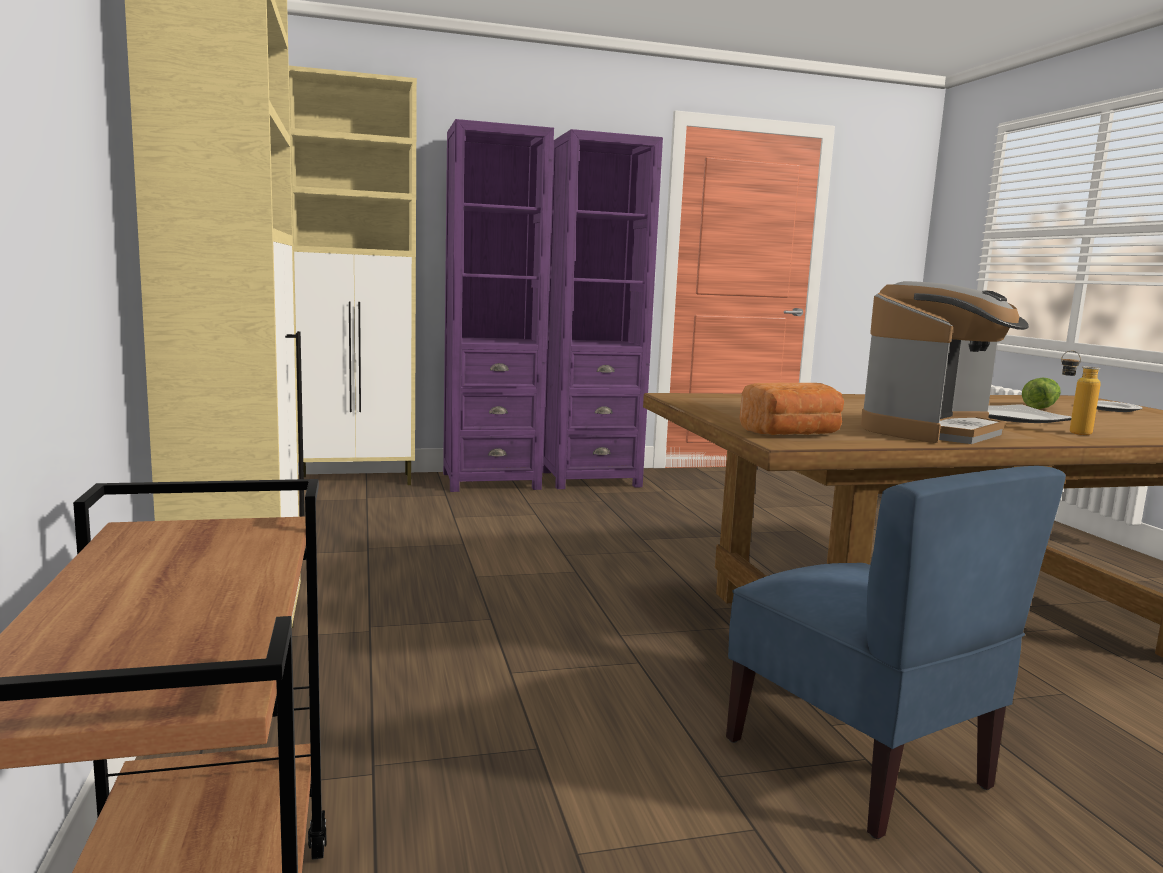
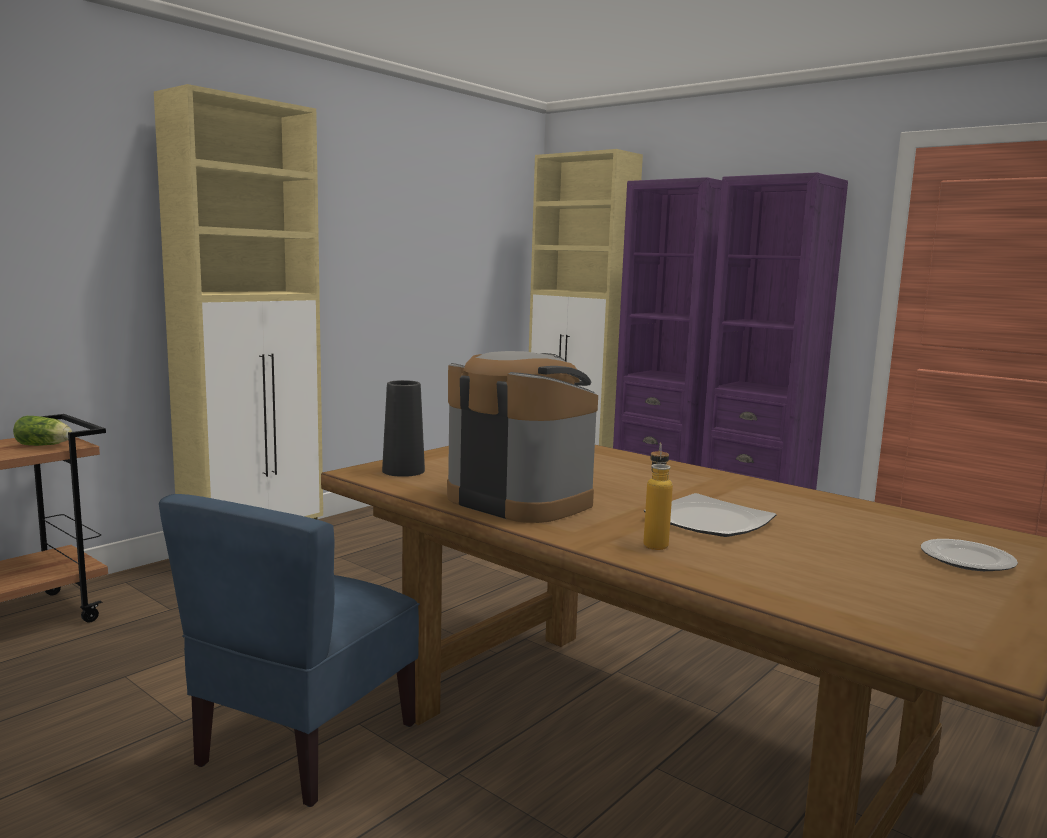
camera: 55 degrees right, 0 degrees up
(793, 434) = (403, 471): bread -> black vase
(931, 431) = (520, 500): coffee machine -> coffee machine turned 150 degrees counterclockwise
(1041, 407) = (859, 530): lettuce -> lettuce (45, 445)

